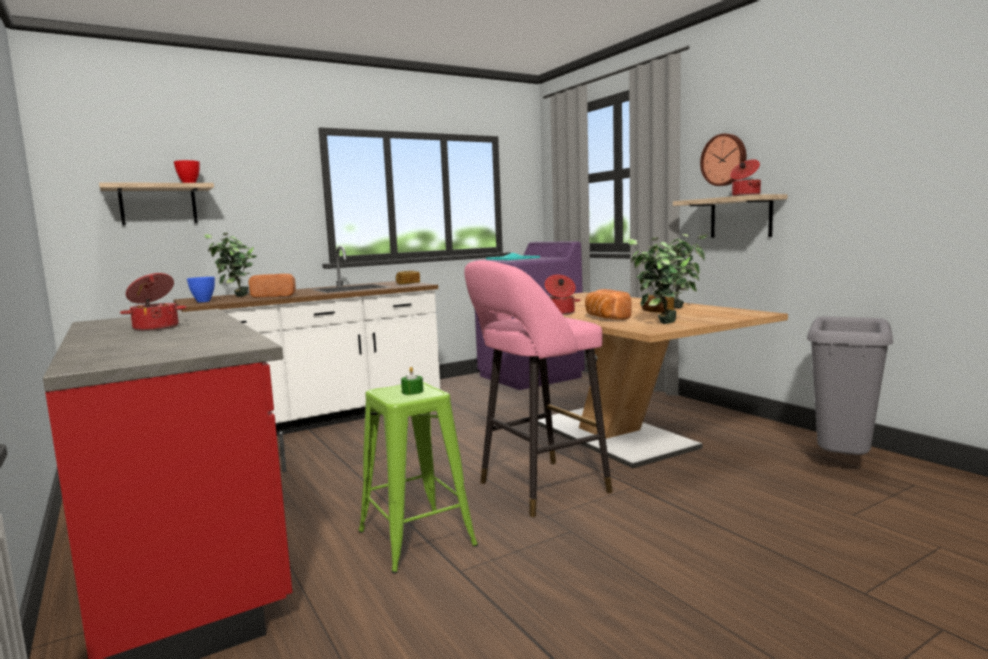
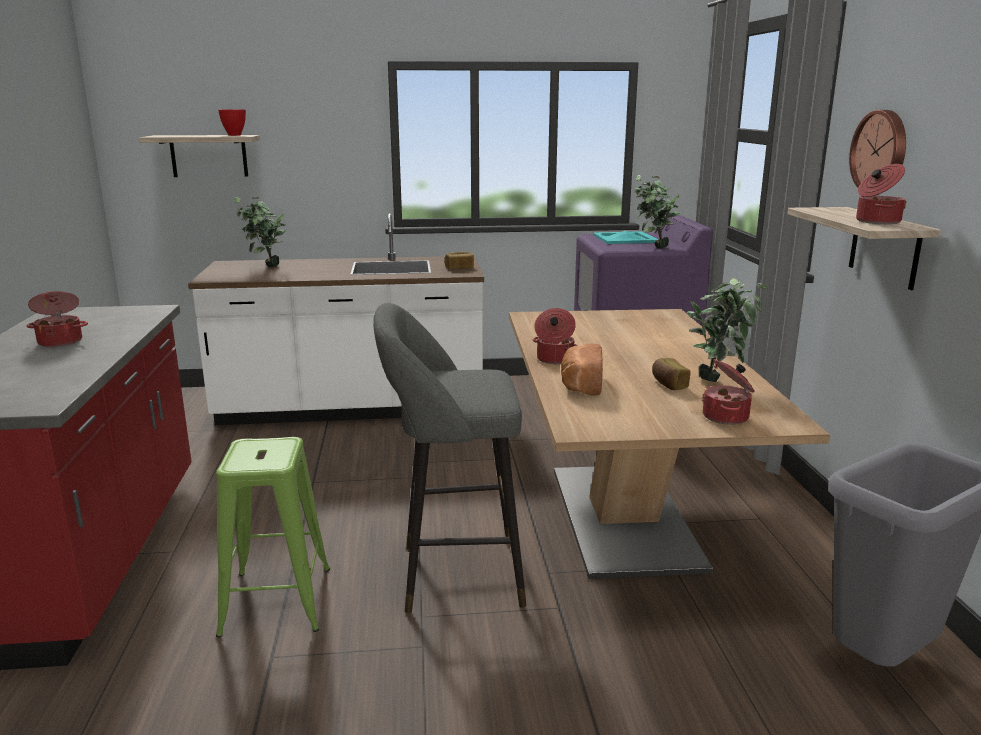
camera: 25 degrees right, 10 degrees up
(203, 301) = (224, 273): blue bowl -> none
(275, 296) = (295, 274): bread -> none
(412, 391) = (266, 454): green candle -> none
(537, 489) = (453, 575): pink stool -> grey stool
(659, 324) = (612, 418): potted plant -> potted plant (652, 248)
(721, 316) = (727, 417): none -> cooking pot

